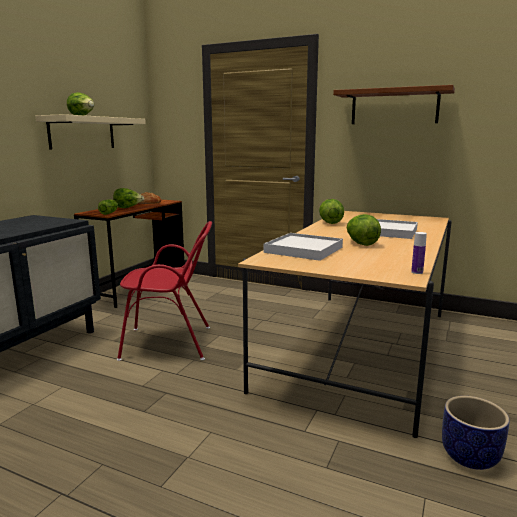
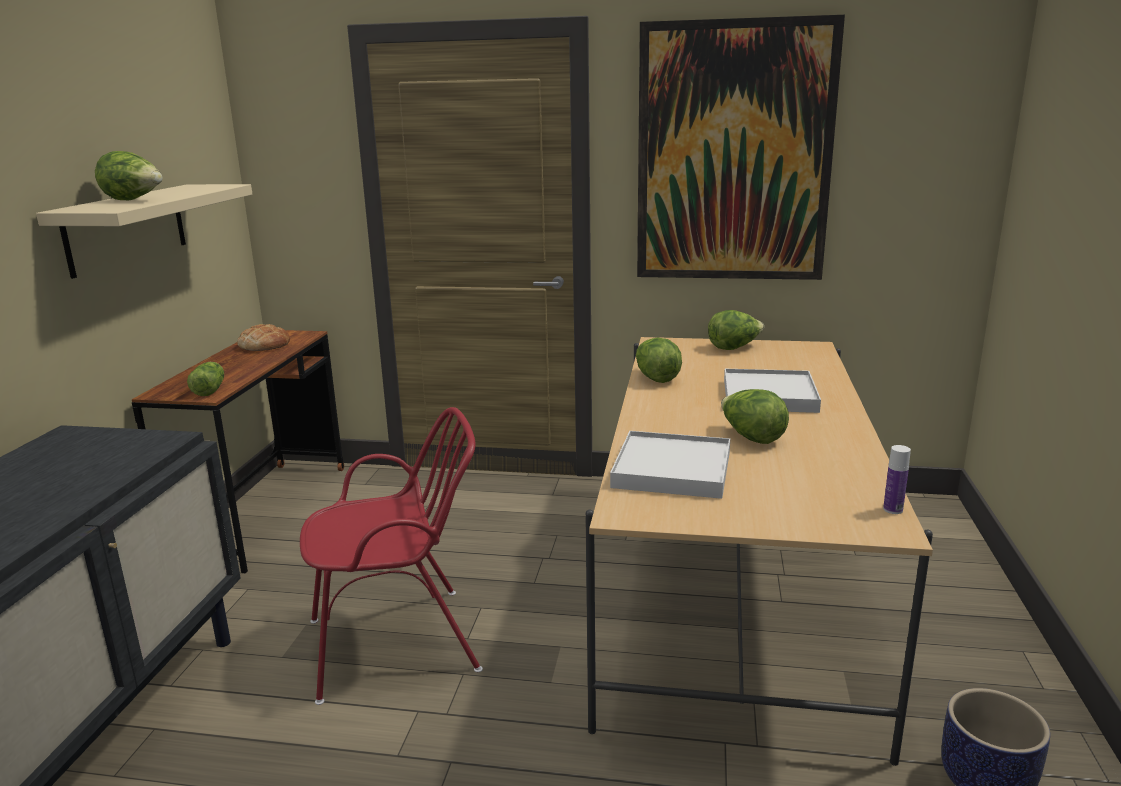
camera: 15 degrees left, 5 degrees up
(128, 208) = (235, 367): lettuce -> lettuce (734, 348)
(394, 107) = (733, 154): brown shelf -> picture

